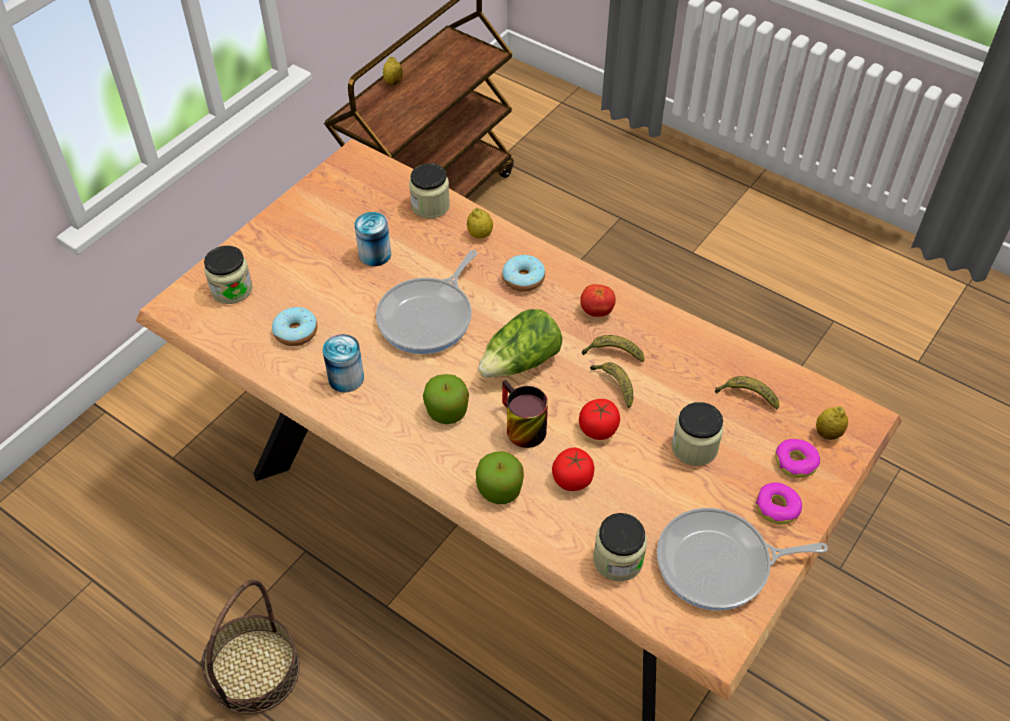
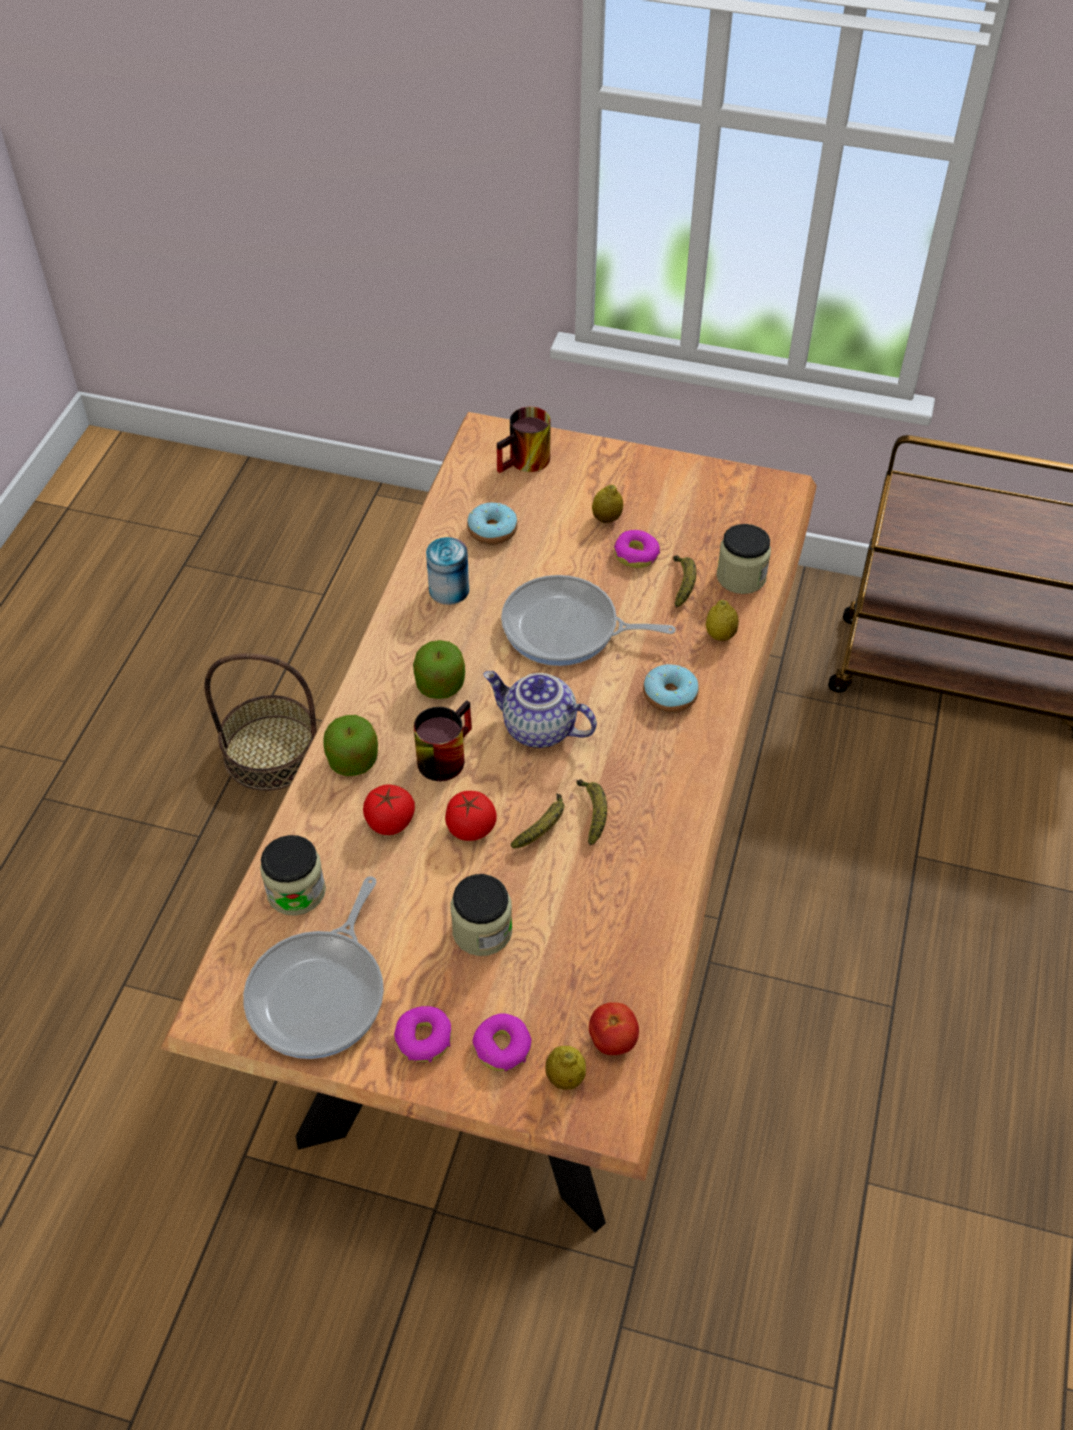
camera: 70 degrees right, 0 degrees up
(232, 289) = (526, 463): jar -> mug
(375, 254) = (636, 555): can -> donut
(393, 82) = (1003, 505): lemon -> lemon (606, 518)
(521, 363) = (537, 729): lettuce -> teapot
(597, 311) = (654, 780): tomato -> tomato (612, 1040)
(719, 564) = (321, 993): frying pan -> frying pan turned 135 degrees counterclockwise
(747, 396) = (588, 971): banana -> banana (683, 584)

